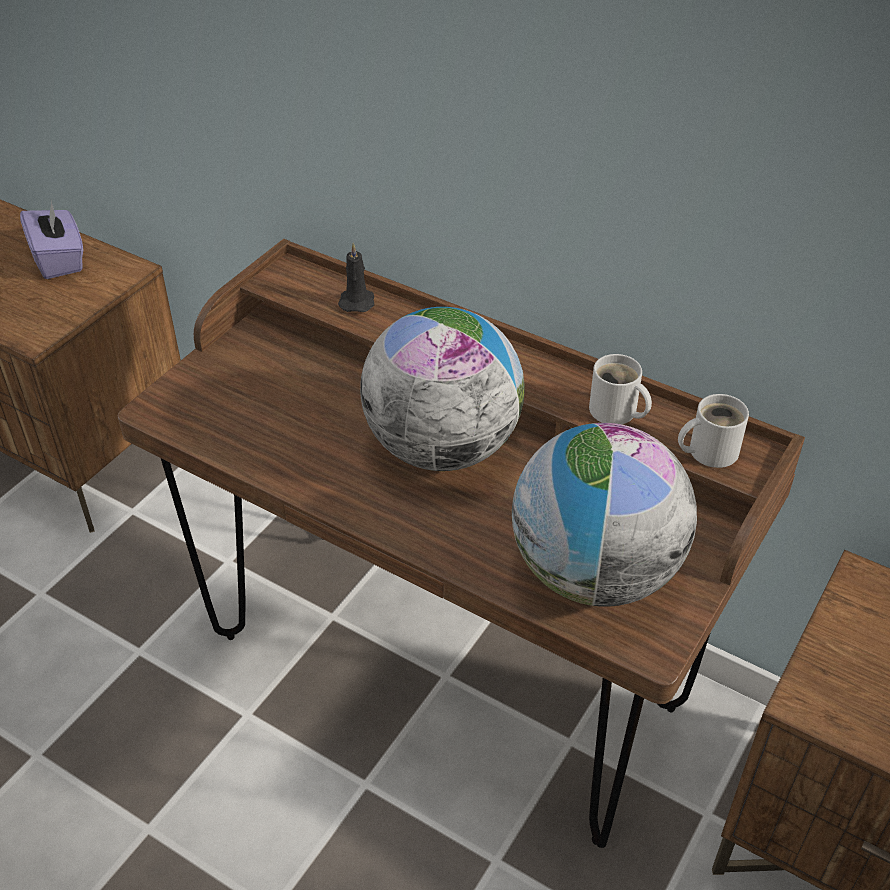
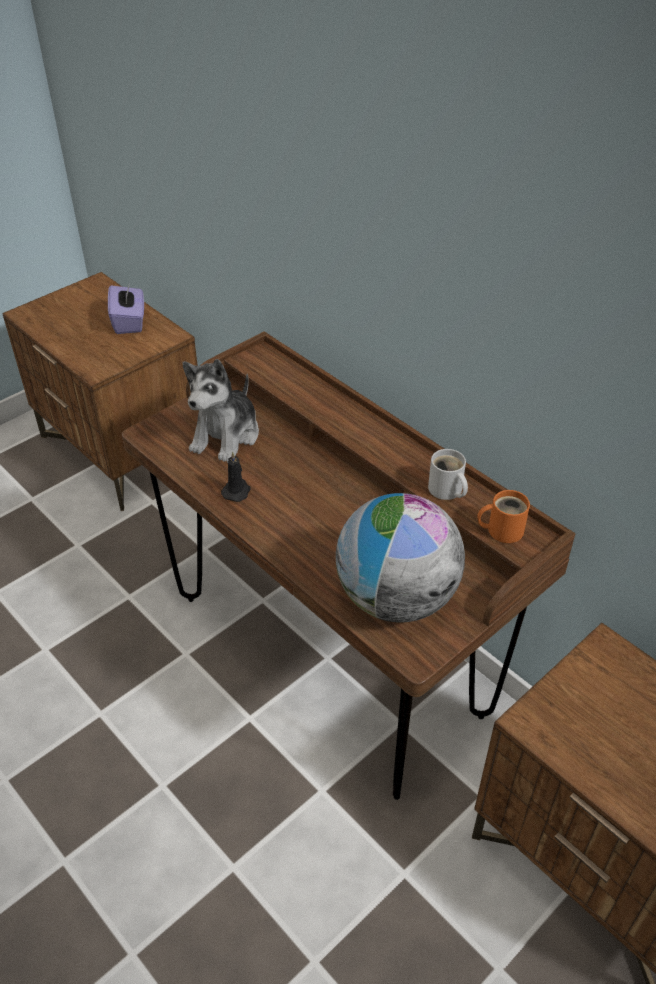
camera: 15 degrees right, 0 degrees up
(273, 393) = (226, 436): none -> plush toy
(357, 301) = (298, 382): black candle -> black candle (237, 491)
(442, 447) = (325, 493): globe -> none
(708, 450) = (501, 529): white mug -> orange mug

